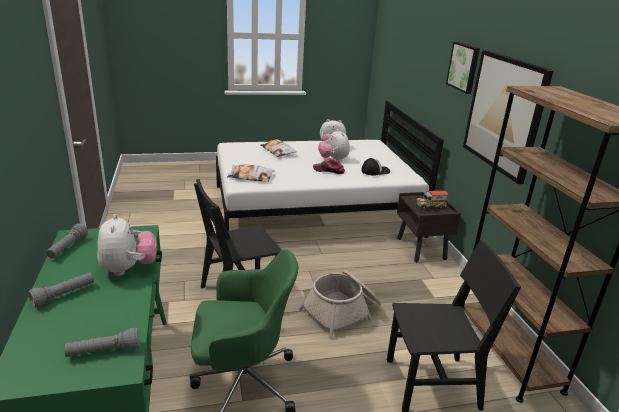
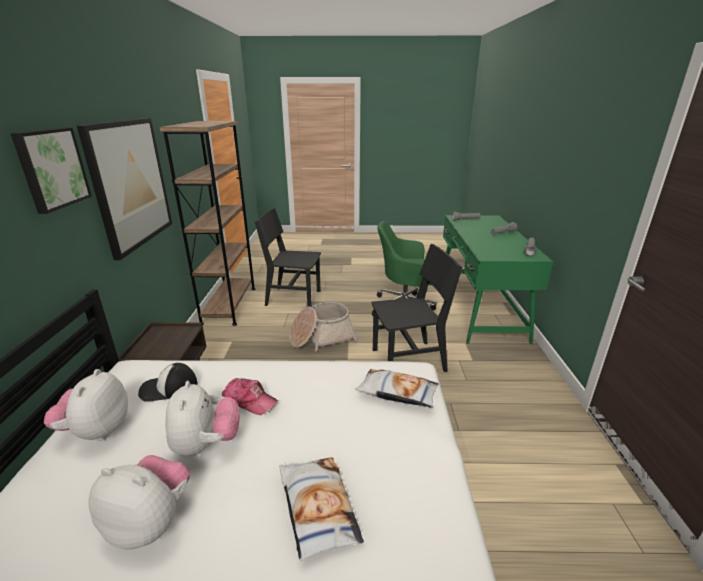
camera: 165 degrees left, 0 degrees up
(128, 269) = (478, 240): plush toy -> plush toy (97, 431)
(430, 207) = (167, 338): toy truck -> none

